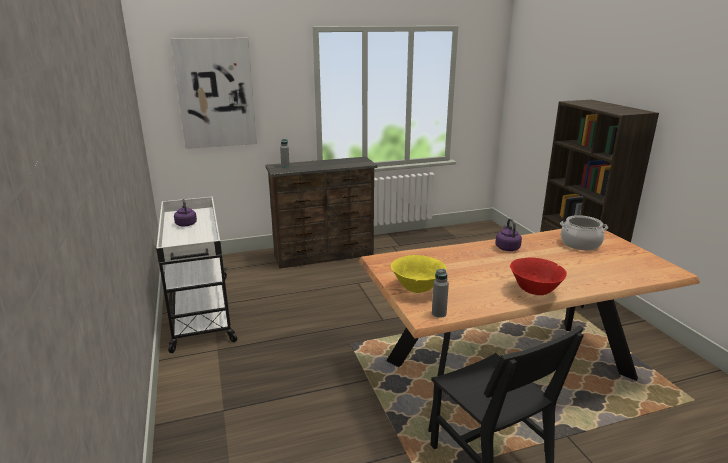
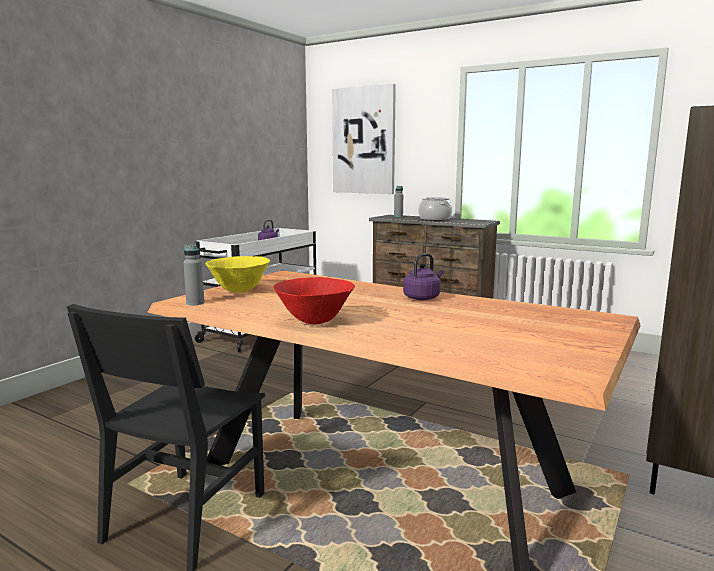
camera: 50 degrees right, 10 degrees down
(580, 244) = (530, 319): cooking pot -> cooking pot (434, 219)

